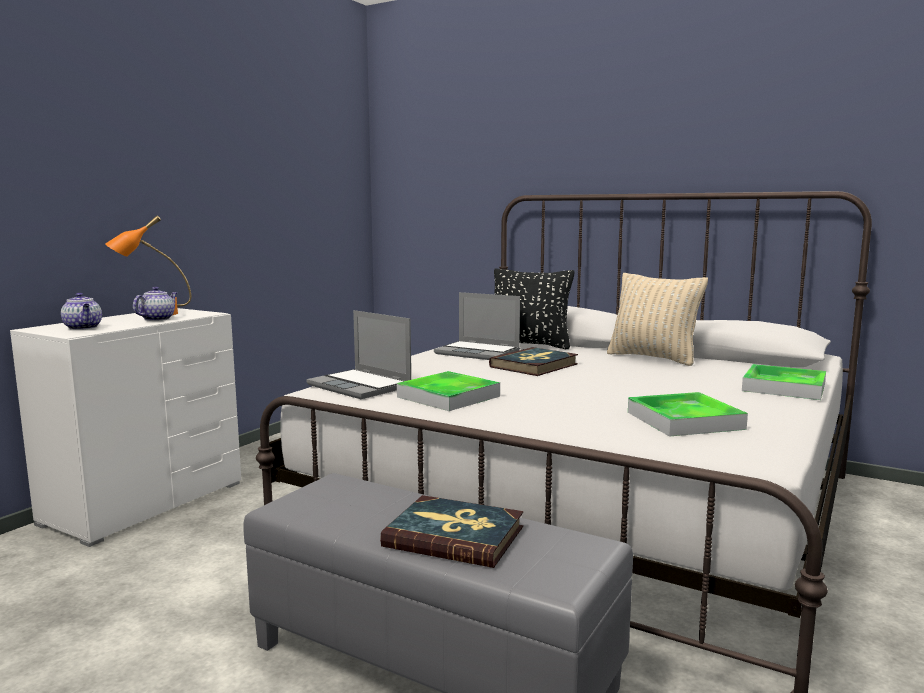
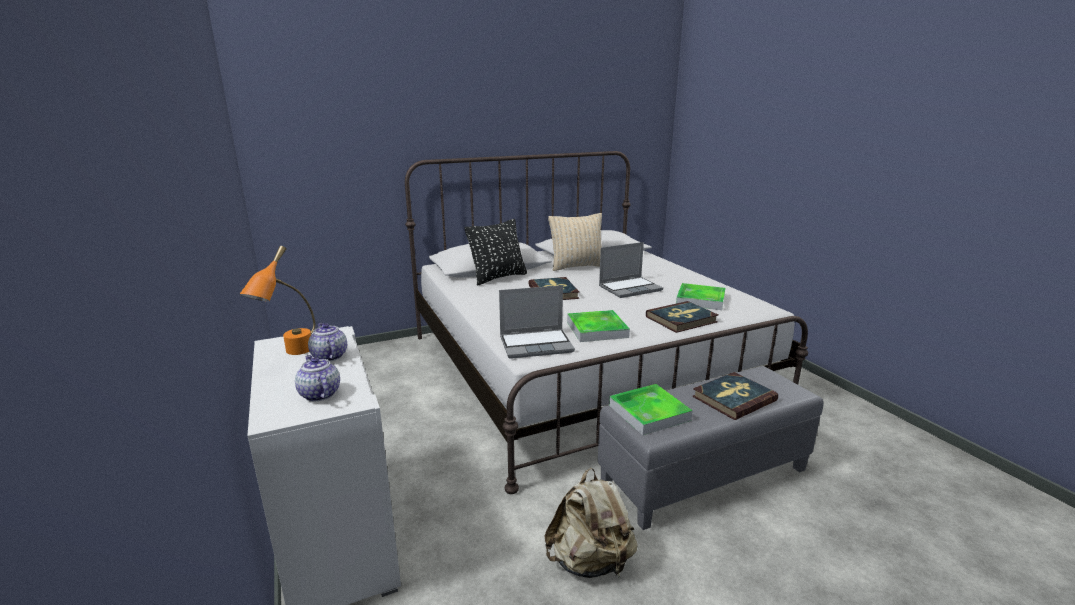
camera: 55 degrees left, 10 degrees up
(83, 328) = (319, 394): teapot -> teapot turned 120 degrees counterclockwise
(176, 627) = (590, 561): none -> beige backpack
(478, 352) = (495, 293): laptop -> laptop (630, 288)
(571, 422) = (681, 319): none -> book
(784, 387) = (667, 268): tray -> tray (649, 413)

